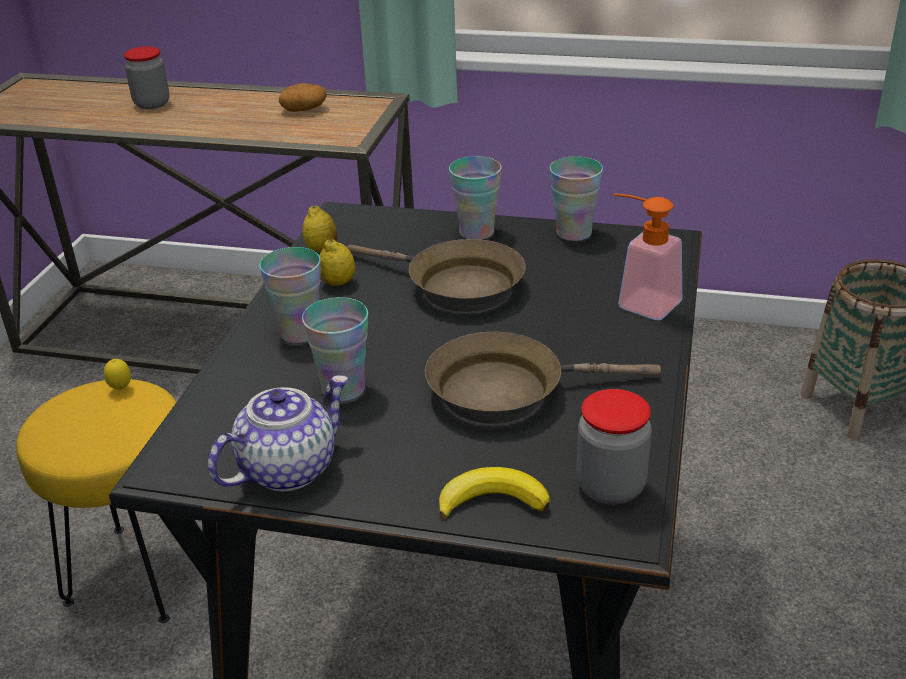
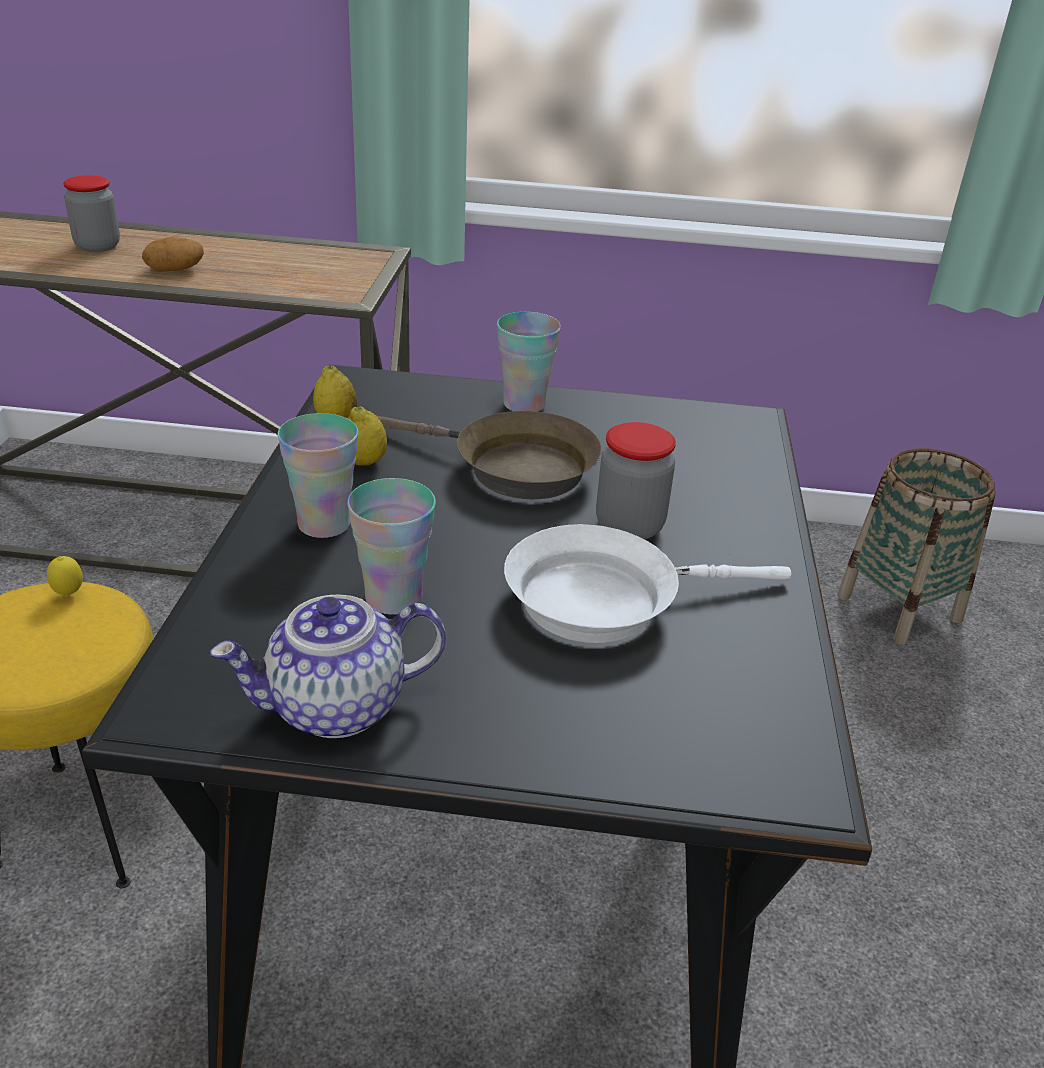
camera: 10 degrees left, 0 degrees up
(288, 468) = (336, 708): teapot -> teapot turned 150 degrees counterclockwise
(304, 109) = (288, 259): potato -> potato (176, 269)
(492, 500) = (619, 748): banana -> none
(506, 390) = (604, 599): brown frying pan -> white frying pan
(574, 233) = (640, 407): cup -> none
(610, 487) = (767, 726): jar -> jar (629, 526)
(639, 302) = (738, 490): soap dispenser -> none

